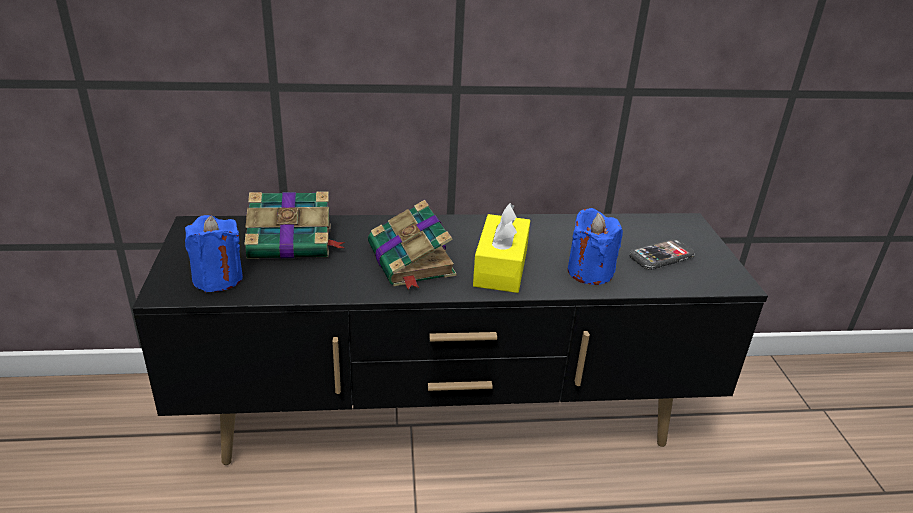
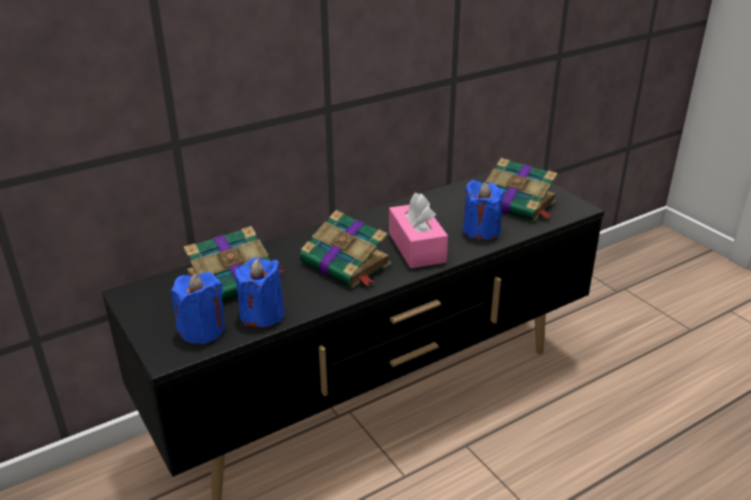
camera: 25 degrees left, 0 degrees up
(283, 283) = (262, 314): none -> blue candle
(501, 267) = (416, 247): yellow tissue box -> pink tissue box
(661, 256) = (518, 204): phone -> book

